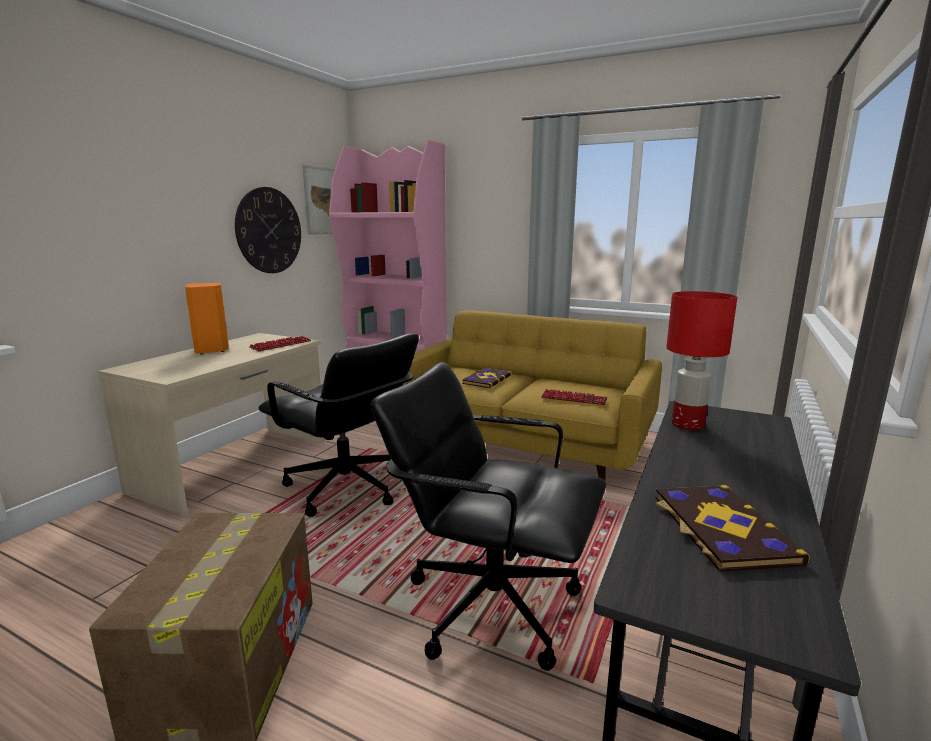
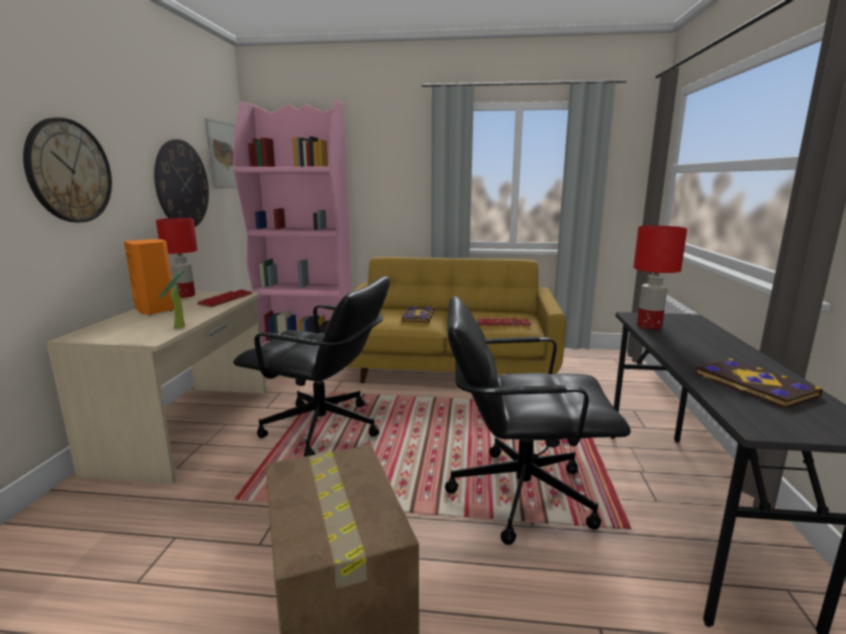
camera: 20 degrees left, 0 degrees up
(137, 219) = (69, 171): none -> wall clock
(204, 369) = (177, 328): none -> potted plant
(253, 338) = (185, 295): none -> red table lamp

